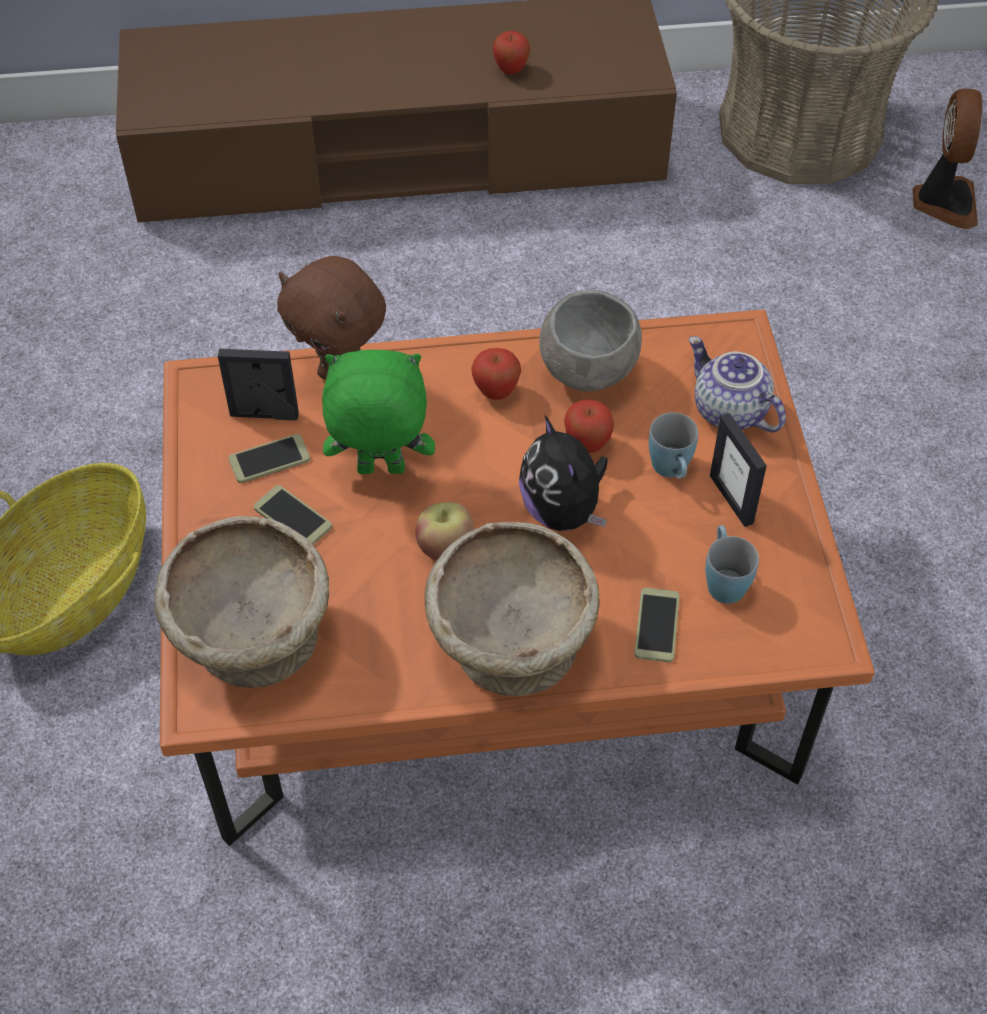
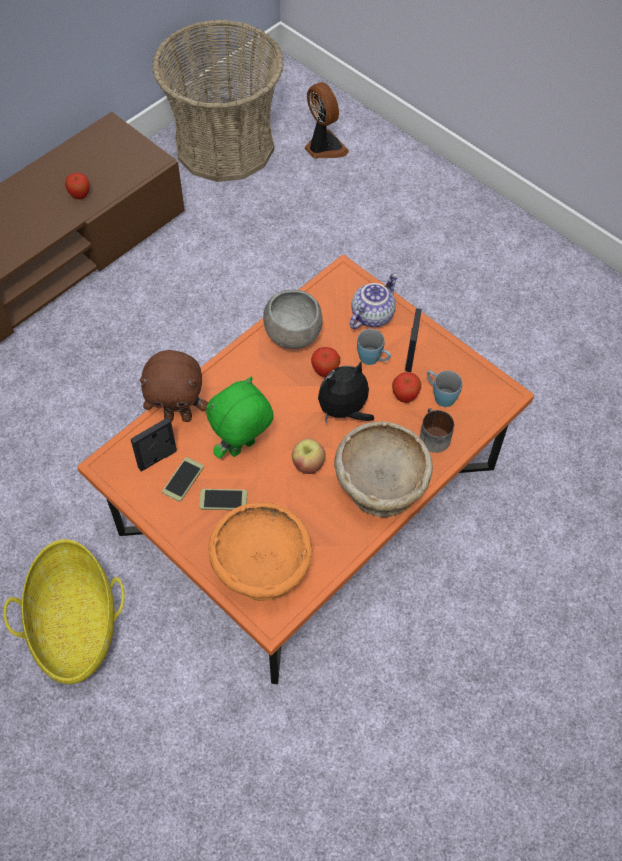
camera: 40 degrees left, 5 degrees up
(252, 637) = (262, 570): beige bowl -> orange bowl
(496, 392) = (259, 373): apple -> apple (405, 397)
(563, 511) = (344, 411): plush toy -> plush toy turned 120 degrees clockwise
(656, 625) = (432, 436): phone -> mug
(728, 411) = (371, 315): teapot -> teapot turned 120 degrees clockwise
(731, 499) = (410, 356): picture frame -> picture frame turned 105 degrees counterclockwise

